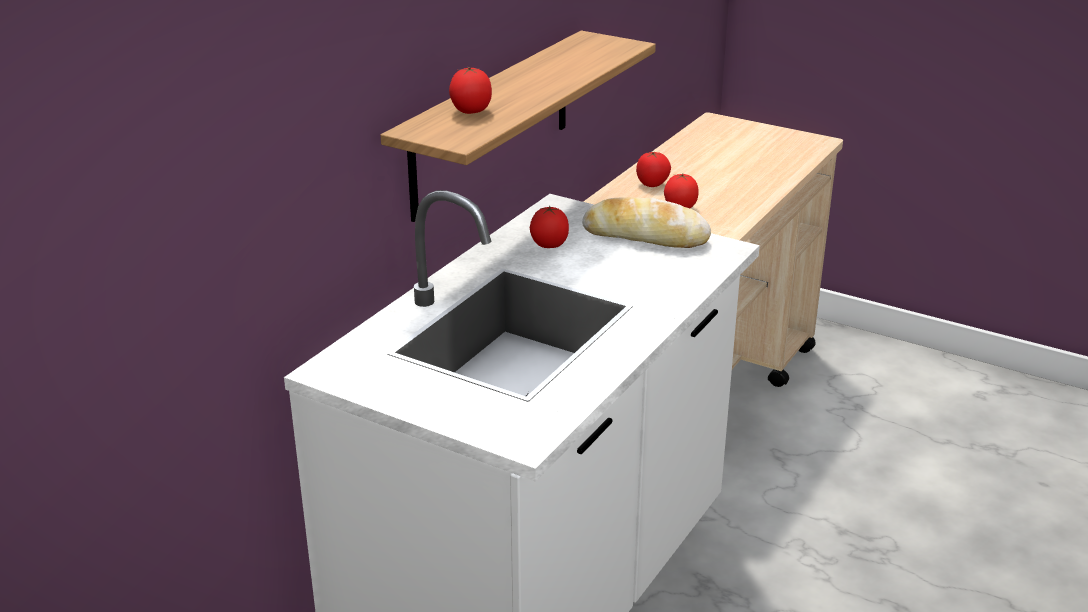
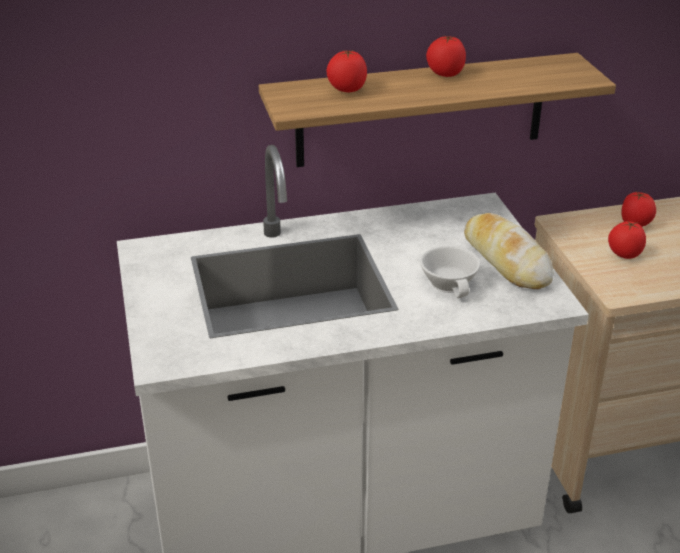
camera: 45 degrees right, 5 degrees up
(548, 246) = (420, 233): tomato -> tomato (444, 74)
(637, 269) = (451, 283): none -> white cup

